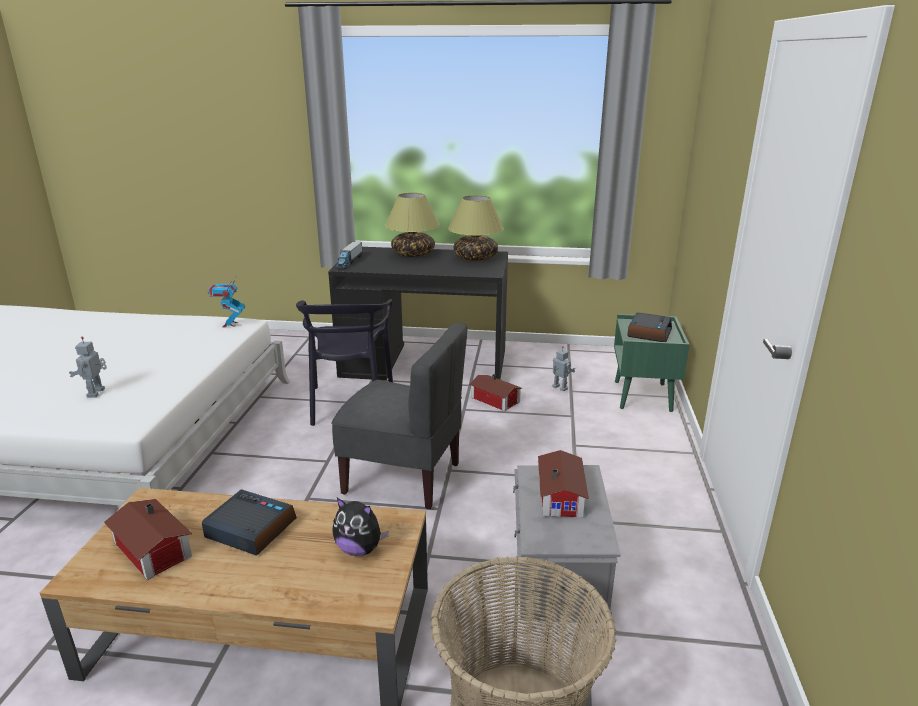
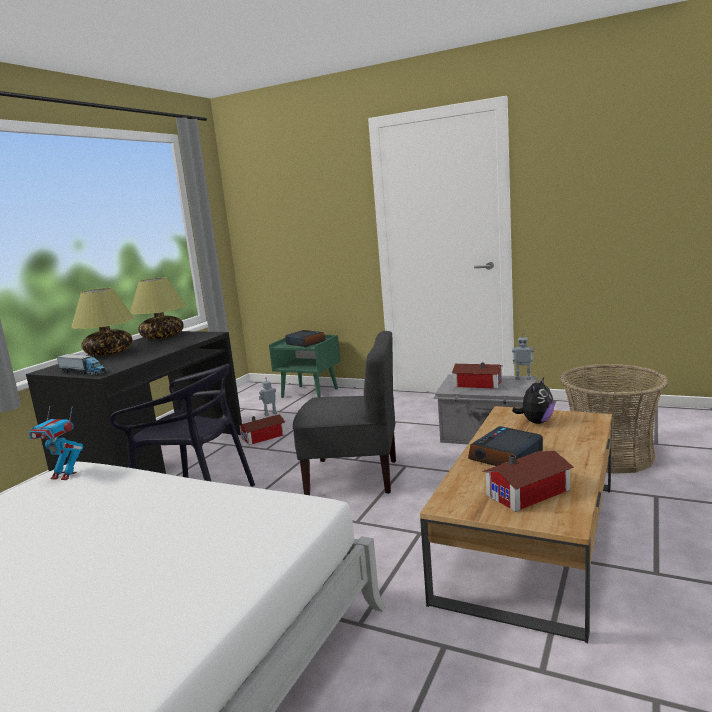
camera: 70 degrees left, 10 degrees down
(97, 393) = (193, 543): toy robot -> toy robot (523, 378)
(403, 477) = (353, 477): grey chair -> grey chair turned 60 degrees clockwise

